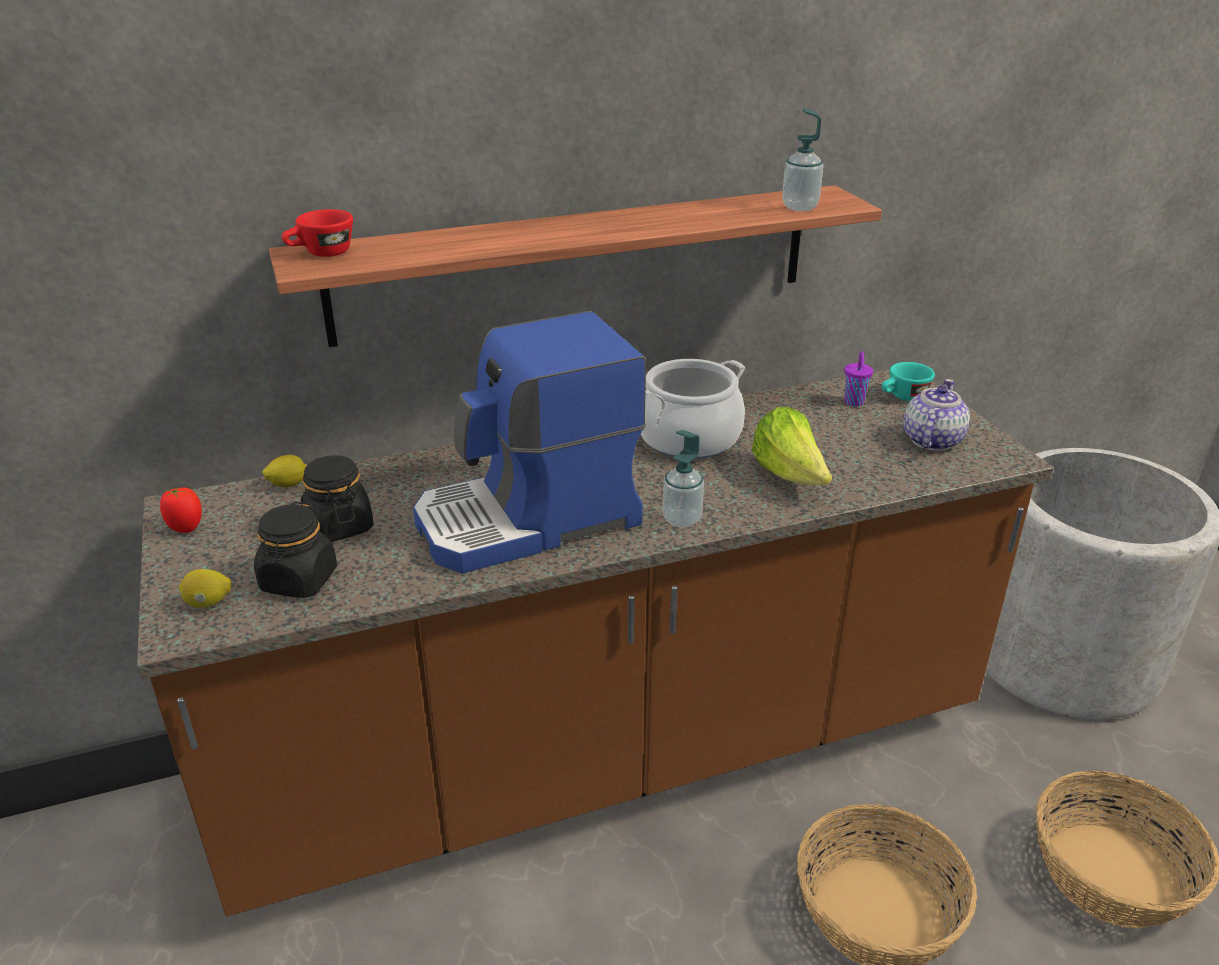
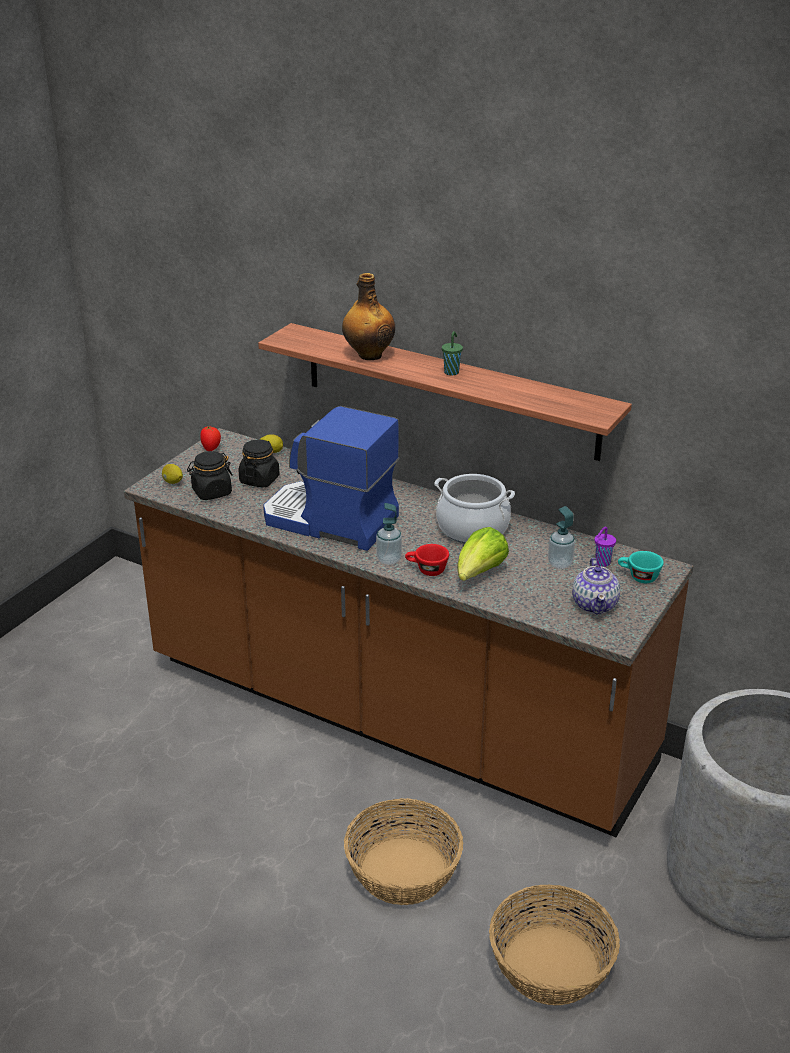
camera: 50 degrees right, 0 degrees up
(321, 254) = (300, 335): red cup -> red cup (426, 570)
(472, 241) = (369, 355): none -> bottle
(610, 221) = (451, 372): none -> green cup
(800, 207) = (566, 407): soap dispenser -> soap dispenser (560, 564)
(931, 440) = (595, 604): teapot -> teapot turned 105 degrees clockwise

